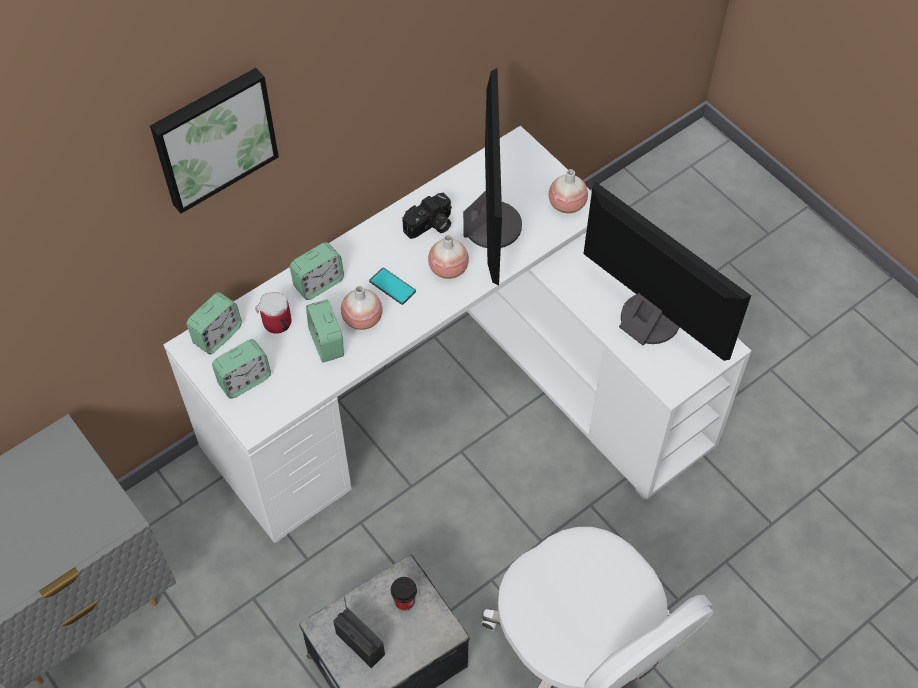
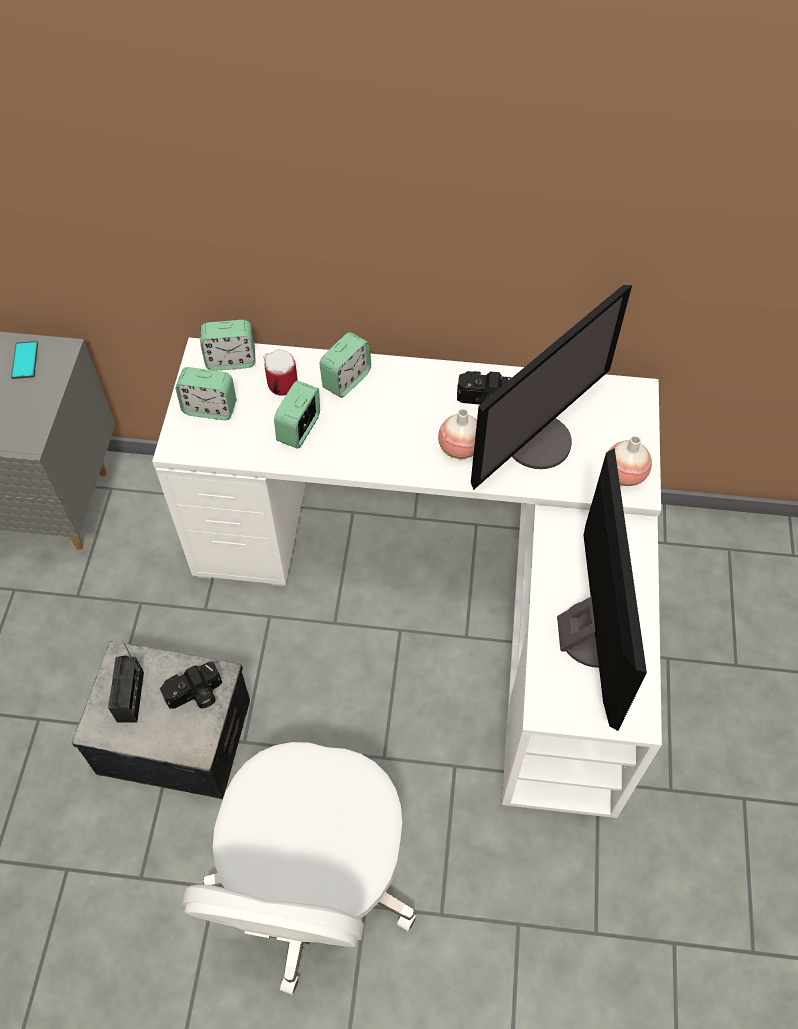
camera: 45 degrees right, 0 degrees up
(213, 137) = (273, 152): picture -> none
(318, 283) = (346, 380): alarm clock -> alarm clock turned 60 degrees counterclockwise
(362, 319) = (347, 433): vase -> none
(392, 286) = (399, 426): phone -> phone (25, 360)
(404, 601) = (196, 696): cup -> camera

